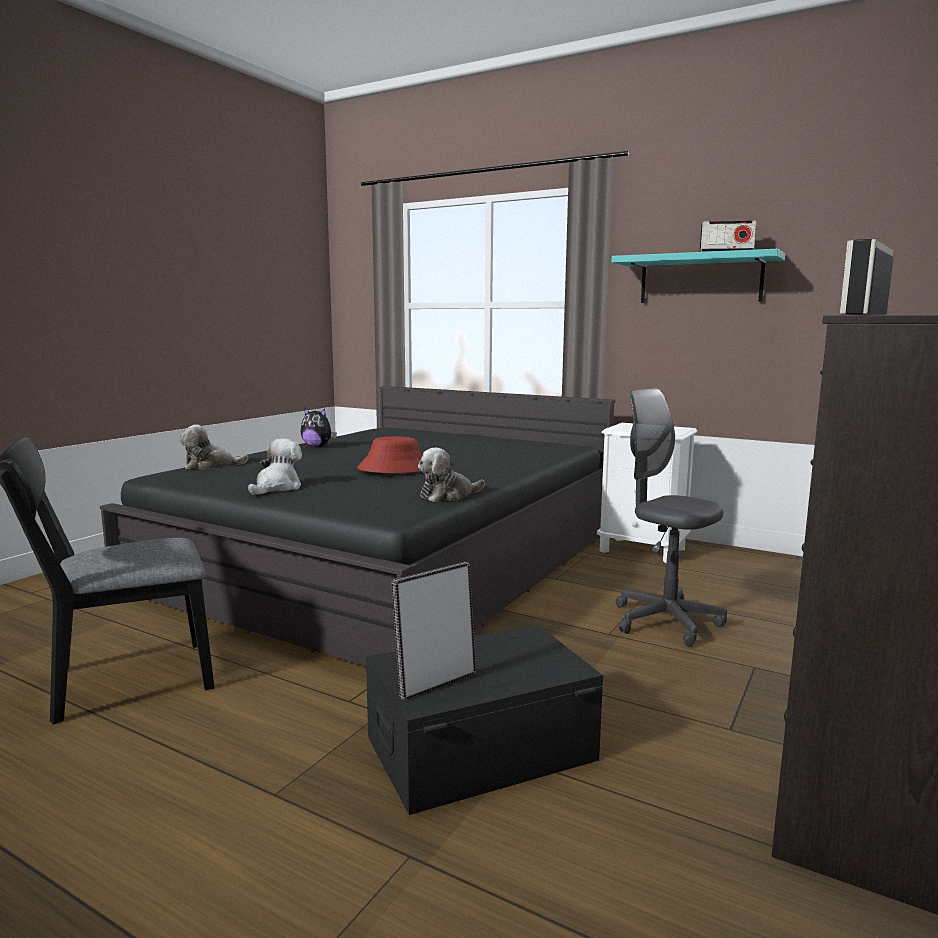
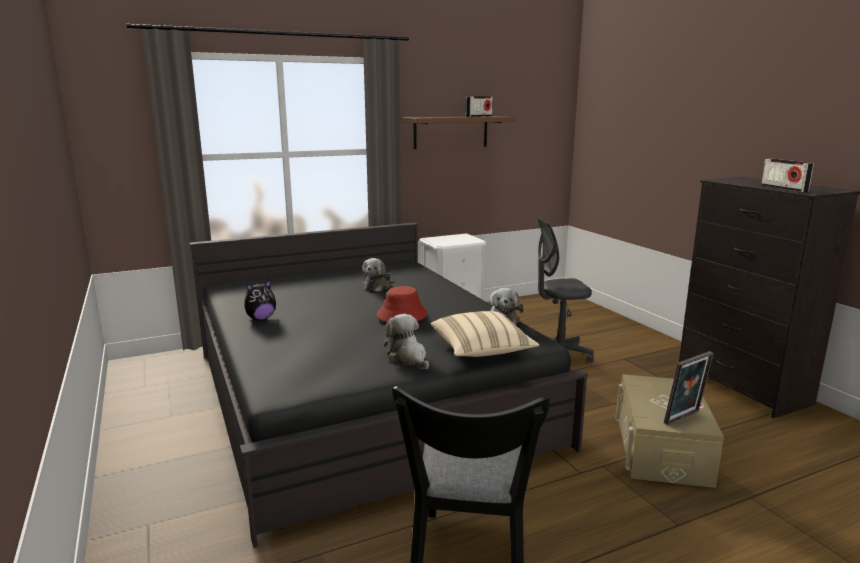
camera: 55 degrees left, 5 degrees up
(210, 466) = (272, 367): plush toy -> plush toy (378, 286)
(332, 502) = (481, 350): none -> beige pillow
(435, 683) = (684, 418): picture frame -> picture frame turned 120 degrees counterclockwise
(480, 748) = (662, 449): black storage box -> beige storage box
(700, 279) = (451, 132): turquoise shelf -> brown shelf

